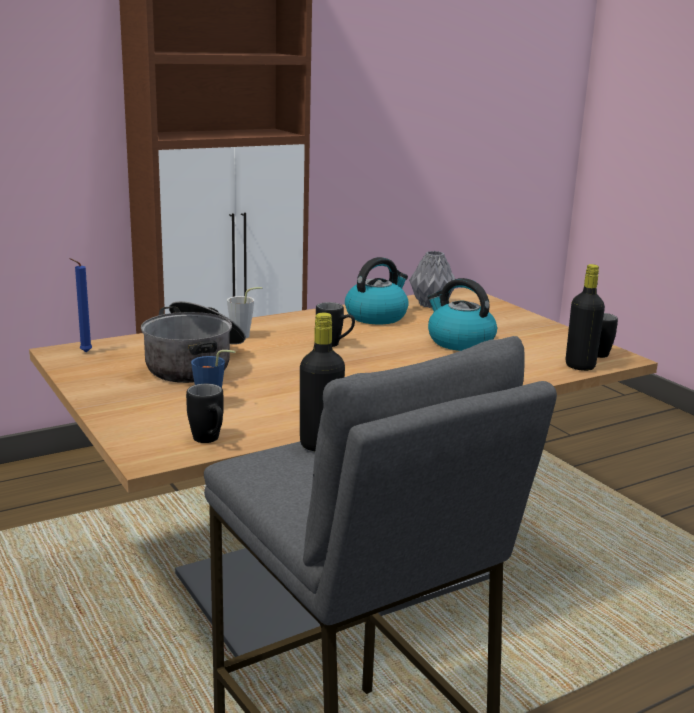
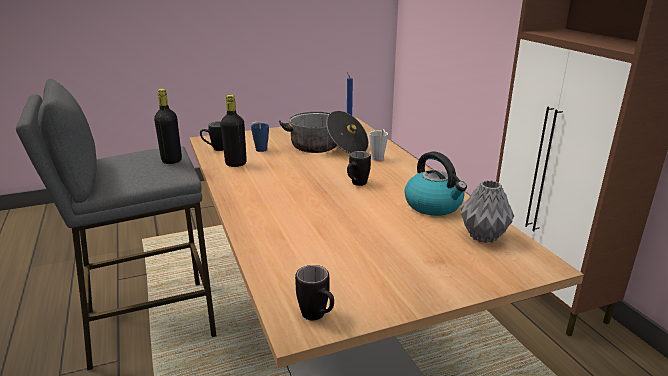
camera: 100 degrees right, 5 degrees up
(459, 342) = (361, 234): kettle -> none
(580, 366) = (280, 290): black bottle -> black bottle (236, 164)

